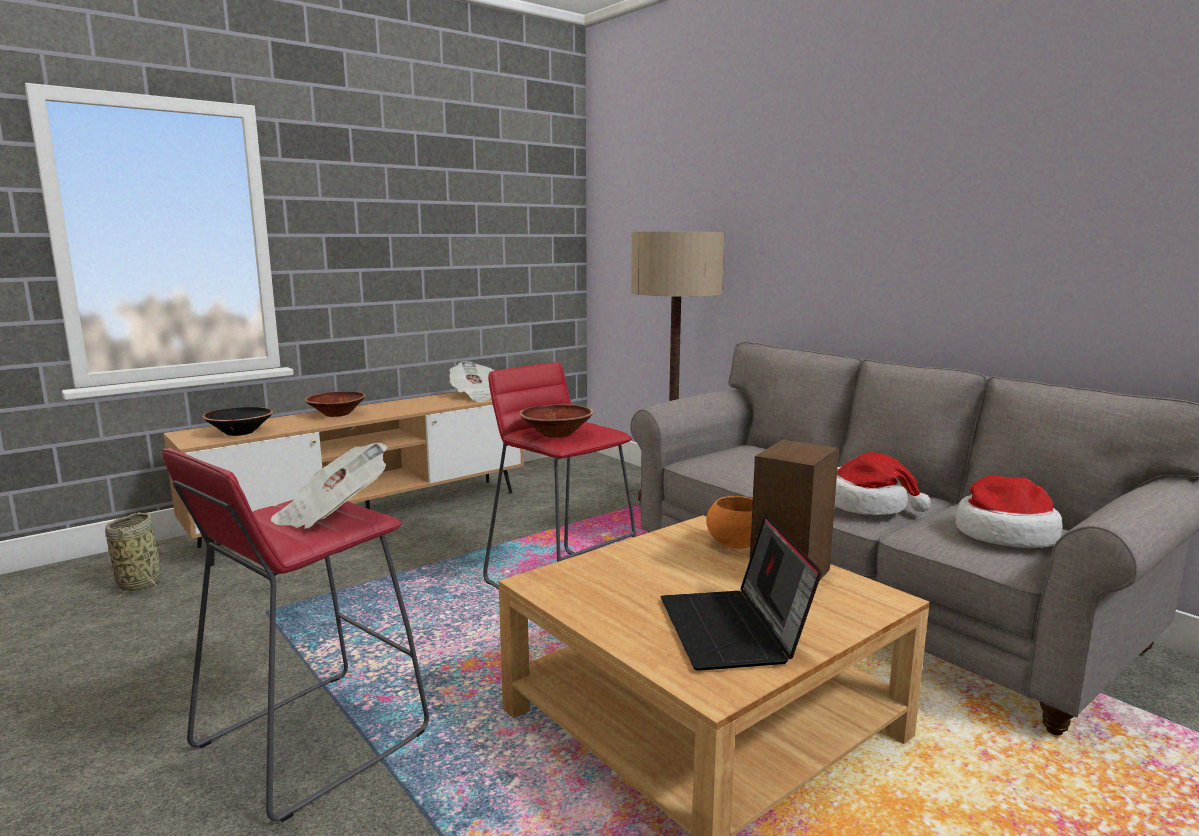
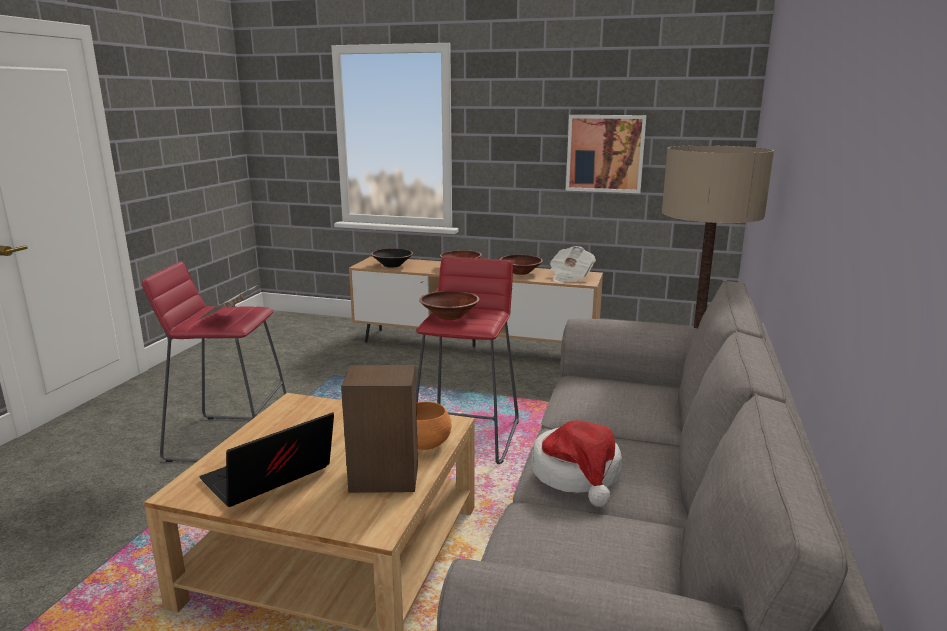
camera: 55 degrees right, 5 degrees up
(141, 583) = (330, 338): basket -> none
(418, 403) = (520, 272): none -> brown bowl
(462, 254) = (605, 153): none -> picture
(1004, 534) = (578, 562): hat -> none

